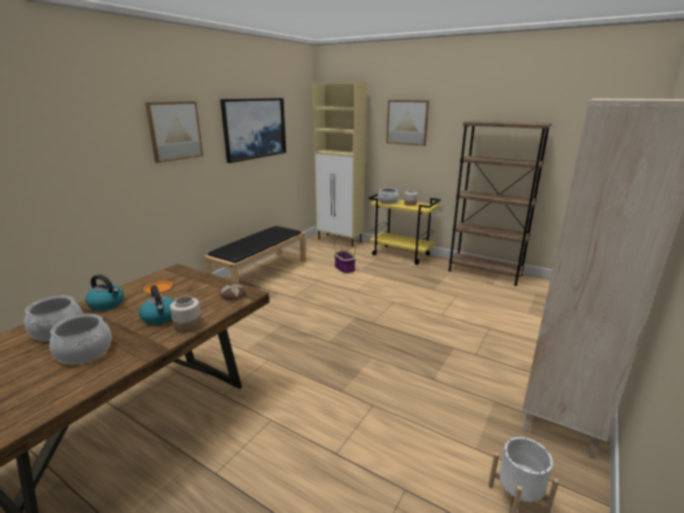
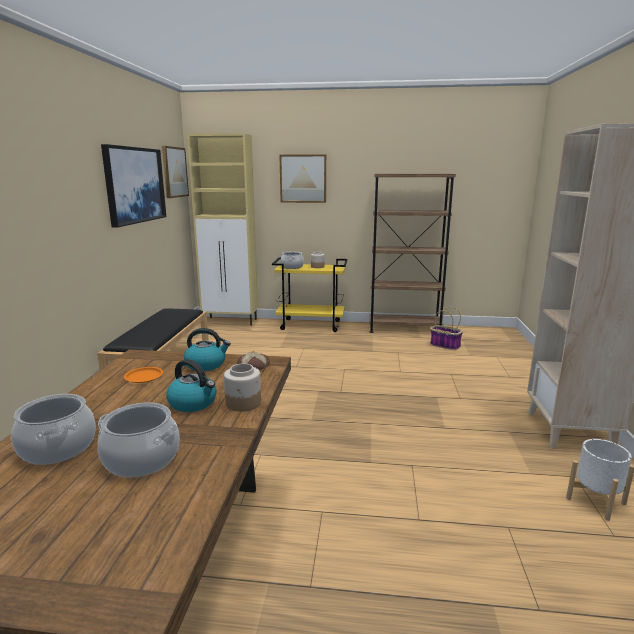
camera: 25 degrees left, 5 degrees down
(107, 304) = (92, 405): kettle -> kettle (206, 364)
(175, 131) = (57, 181): picture -> picture (174, 172)
(344, 268) = (261, 347): basket -> basket (444, 345)

